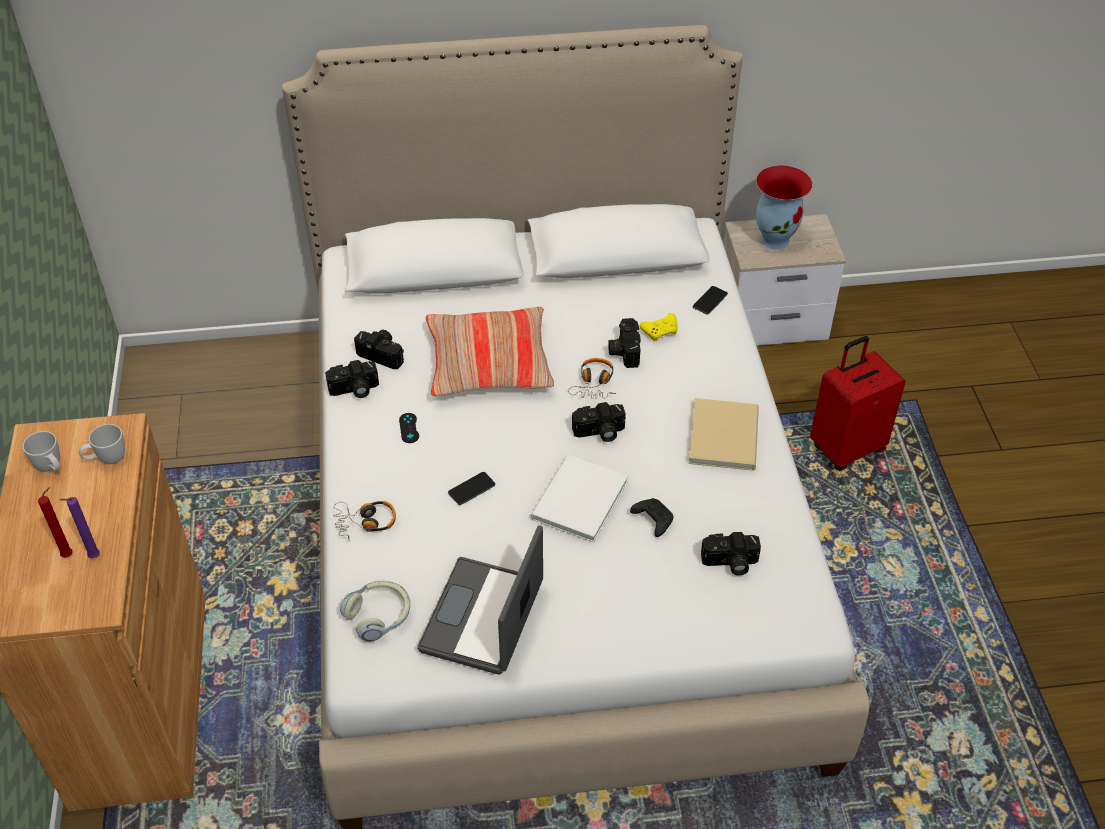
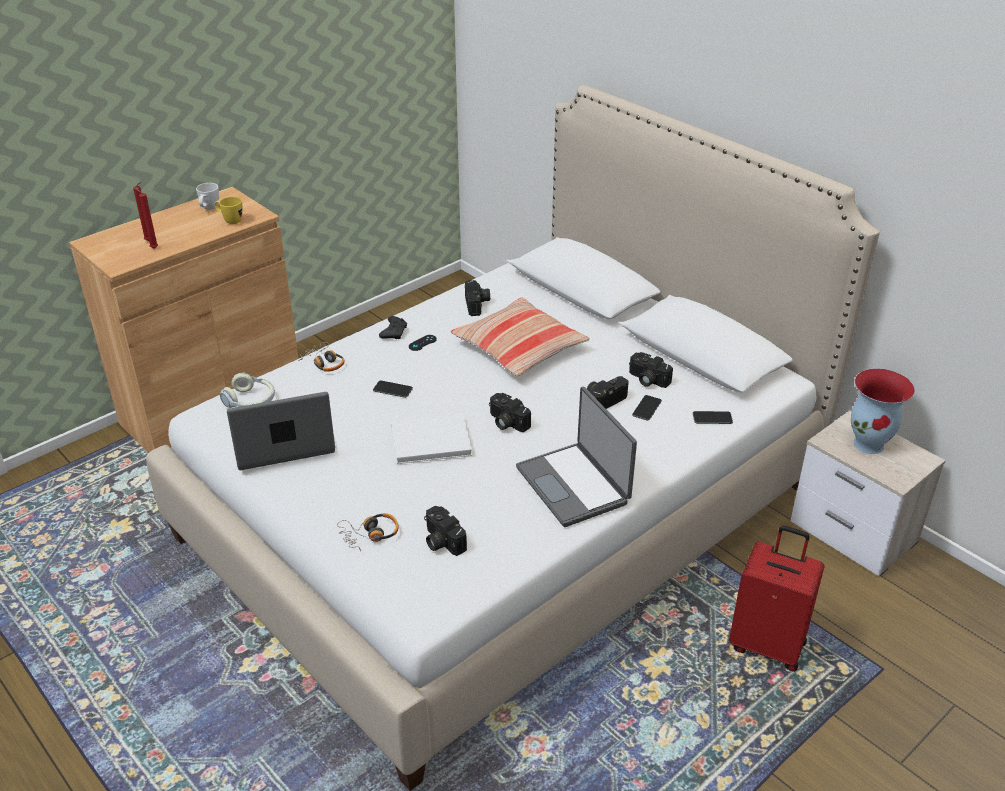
camera: 55 degrees right, 10 degrees down
(92, 557) = (153, 248): purple candle -> red candle
(107, 460) = (230, 221): white mug -> yellow mug
(354, 390) = (433, 309): camera -> camera (647, 380)
(594, 384) = (553, 400): headphones -> headphones (370, 535)
(652, 520) = (446, 483): black game controller -> black game controller (394, 332)
(661, 331) = (646, 408): yellow game controller -> phone
(726, 434) = (574, 485): beige book -> laptop

